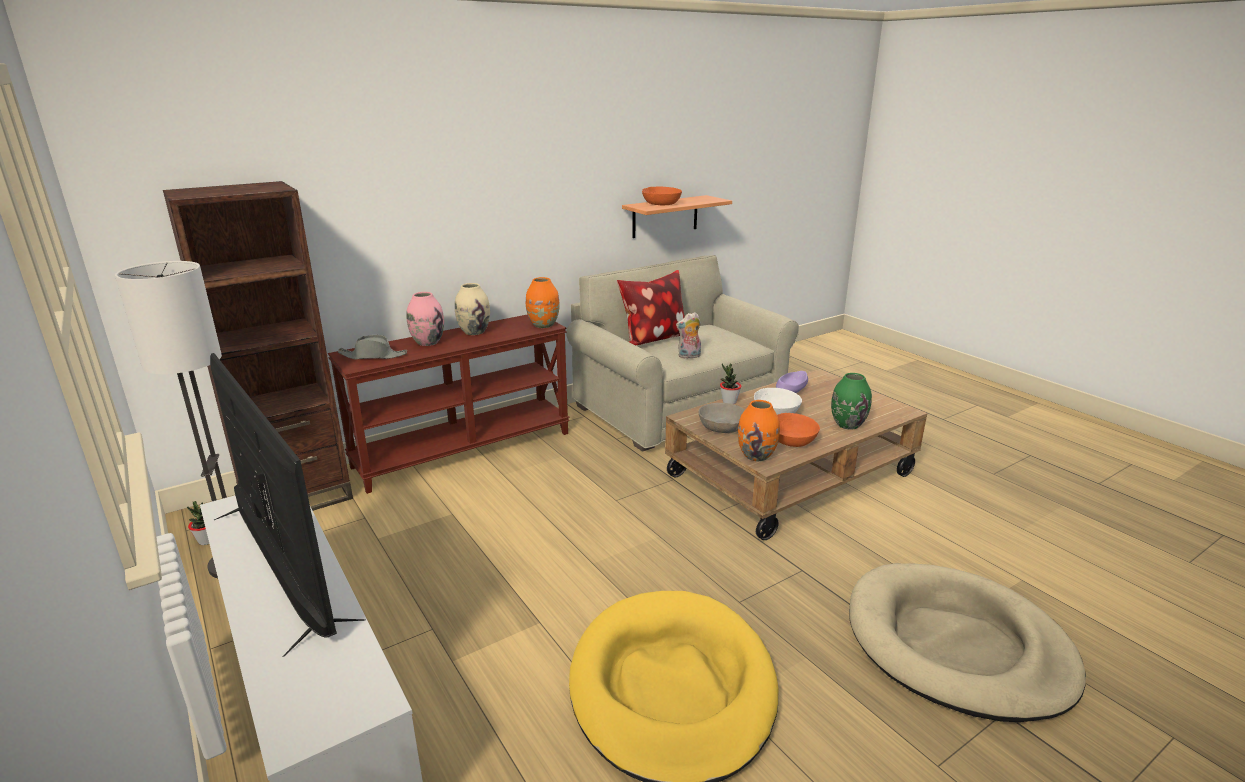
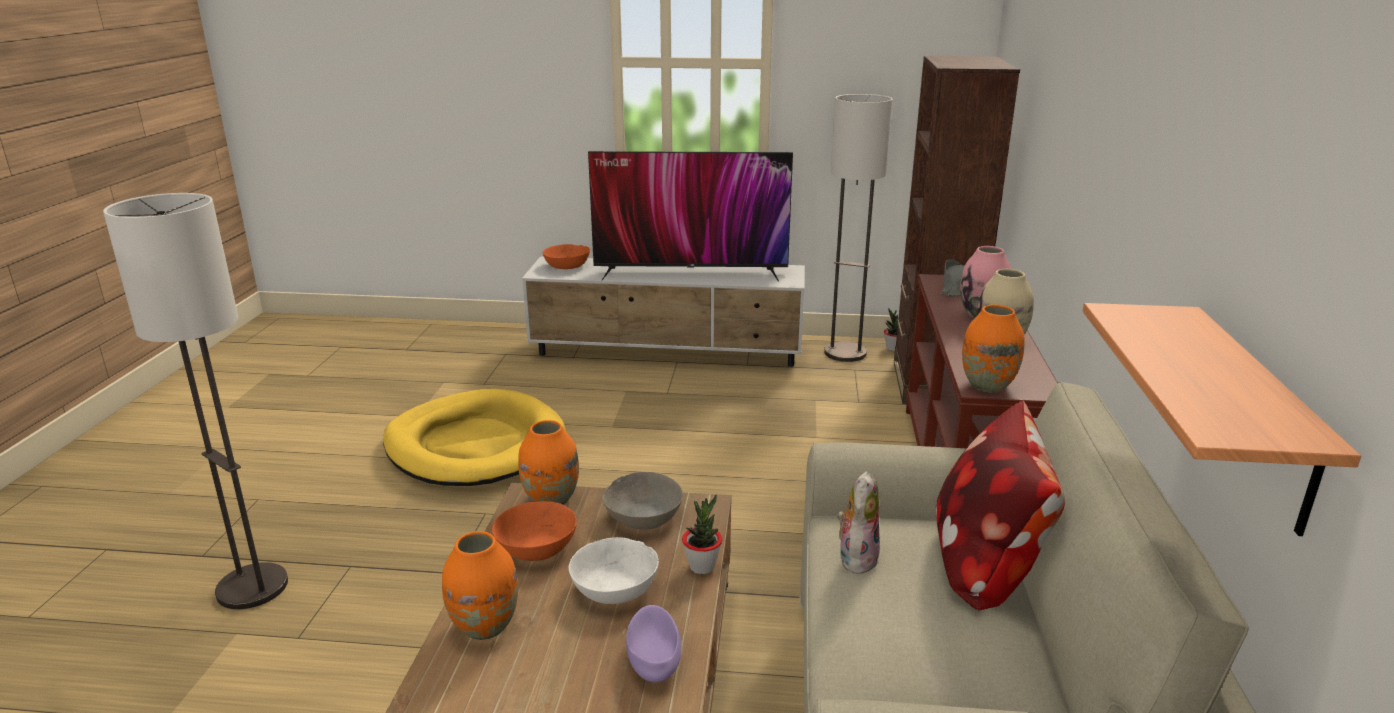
camera: 130 degrees right, 0 degrees up
(661, 204) = (1179, 340): orange bowl -> orange bowl (567, 265)
(847, 424) = (485, 627): green vase -> orange vase
(956, 645) = (251, 588): beige dog bed -> floor lamp

